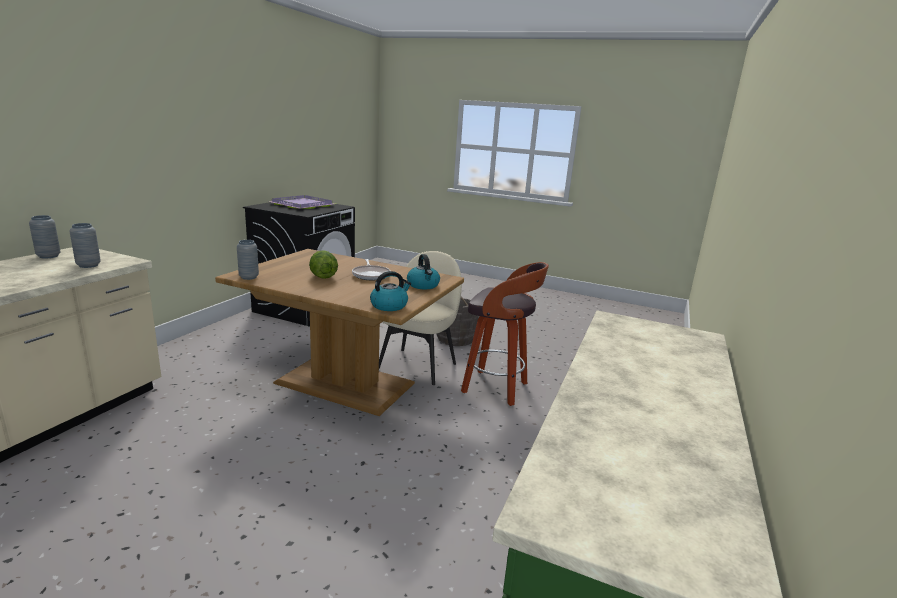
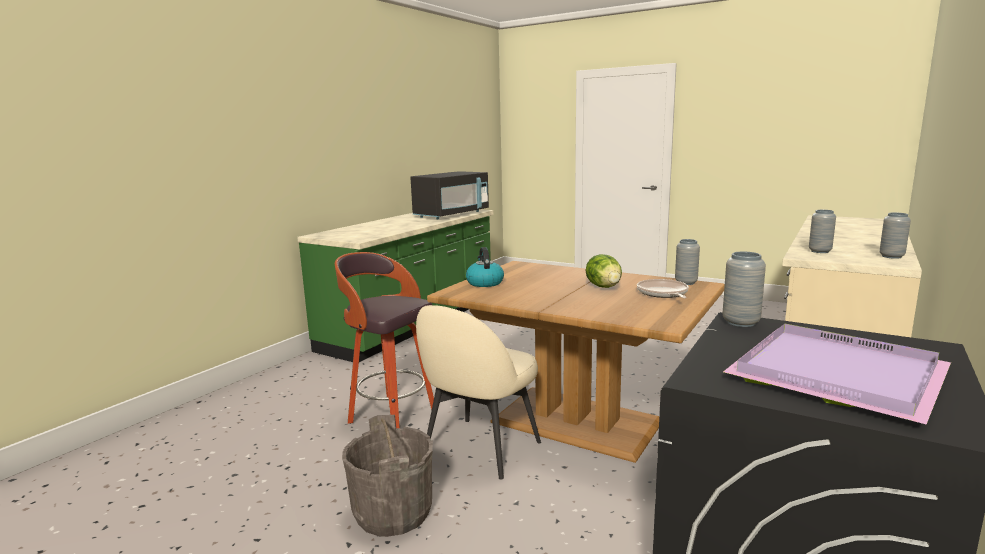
camera: 170 degrees left, 5 degrees down
(305, 213) = (740, 322): none -> grey vase
(371, 275) = (547, 291): frying pan -> frying pan (663, 293)
(389, 305) = (522, 266): kettle -> none
(592, 453) = (452, 215): none -> black microwave

